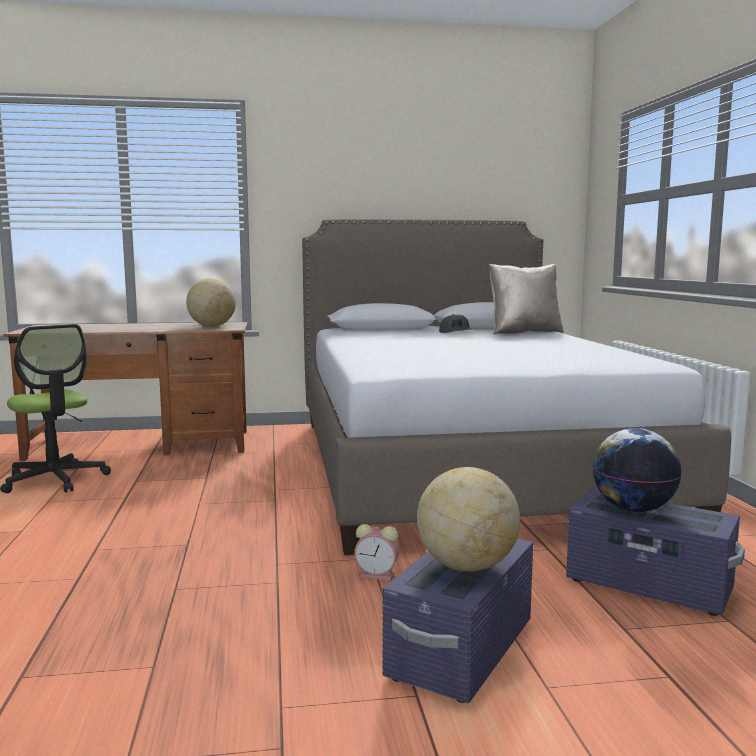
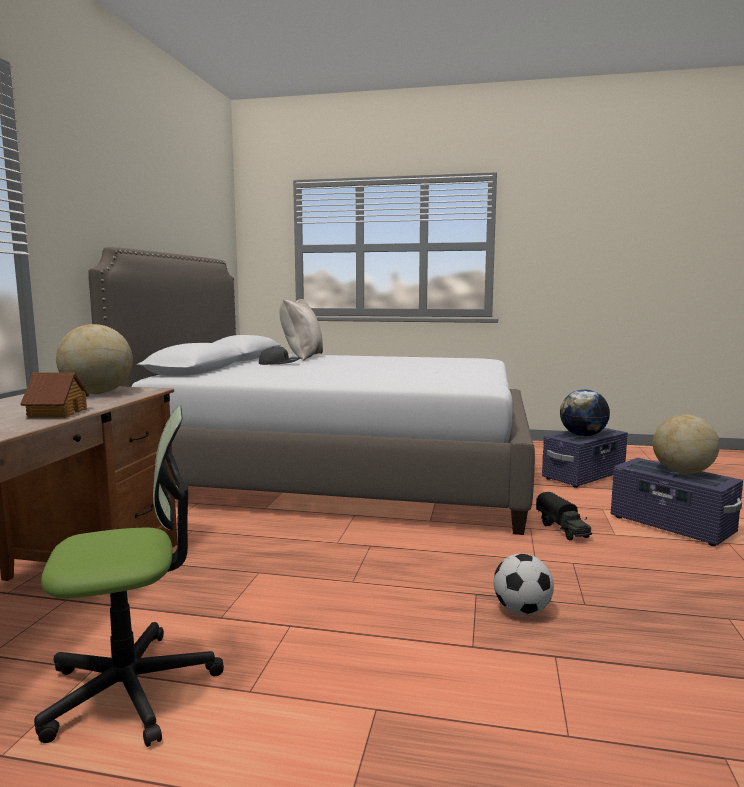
camera: 70 degrees left, 0 degrees up
(139, 329) = (56, 413): none -> toy house
(157, 563) = (521, 610): none -> football
(378, 575) = (563, 530): alarm clock -> toy truck

